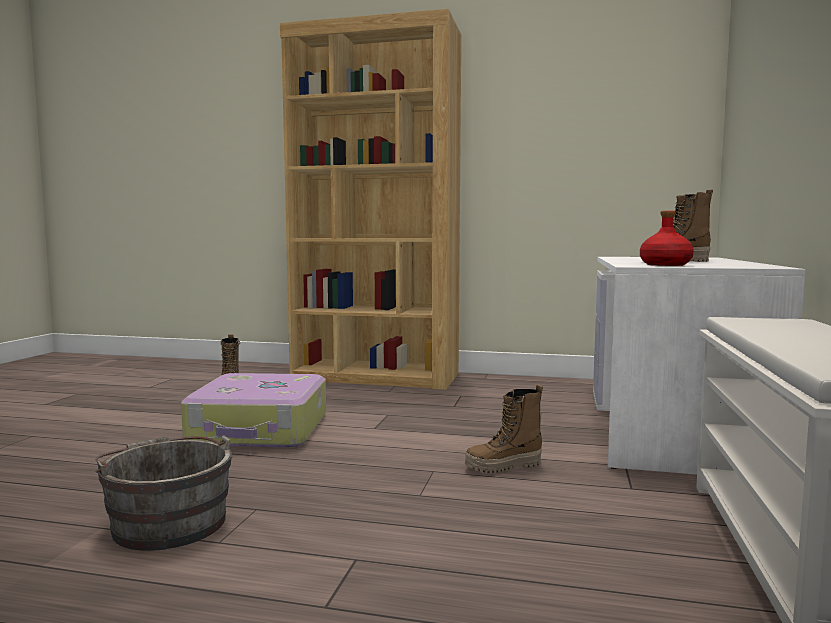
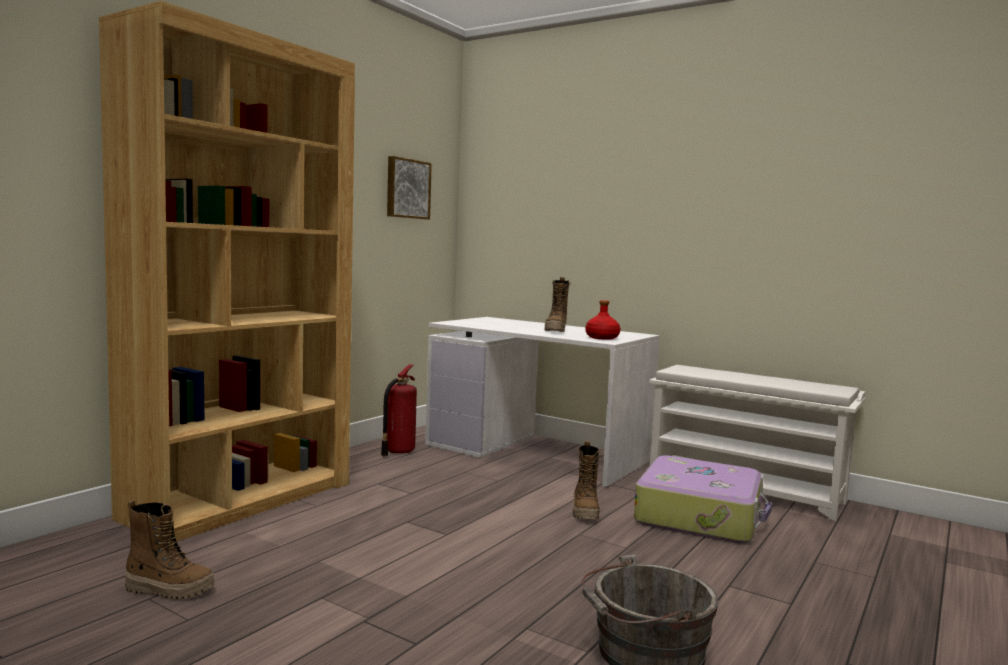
camera: 70 degrees left, 0 degrees up
(260, 429) = (392, 586): suitcase -> suitcase (700, 516)
(552, 387) = (398, 452): none -> fire extinguisher
(620, 115) = (407, 189): none -> picture

